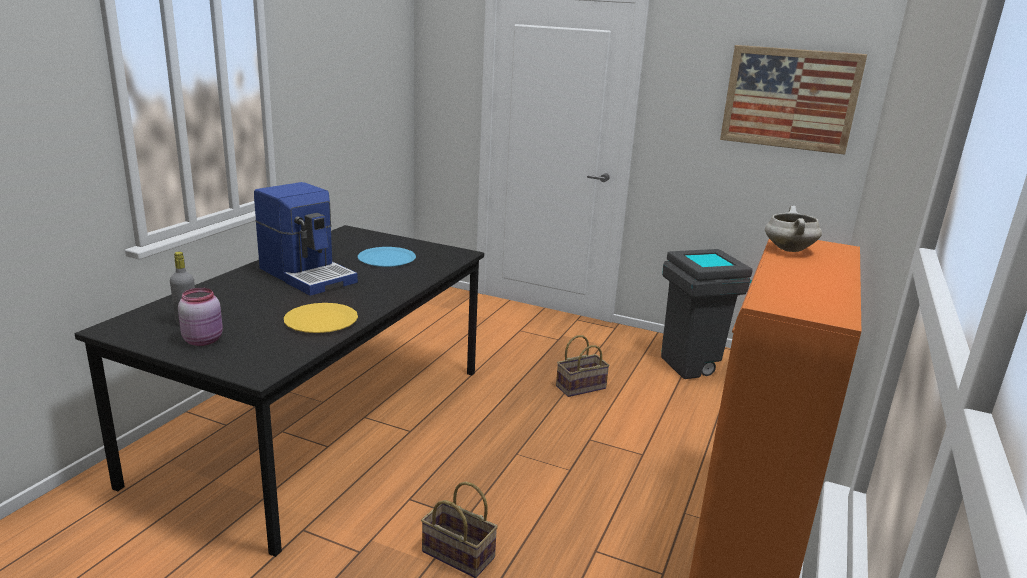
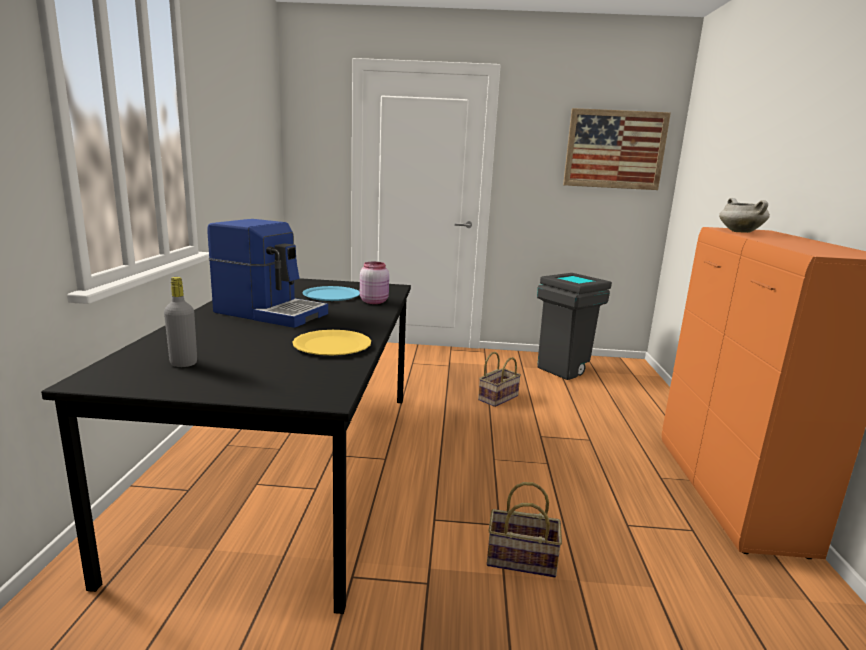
camera: 20 degrees left, 5 degrees down
(204, 340) = (224, 376): pink jar -> pink jar (374, 301)

